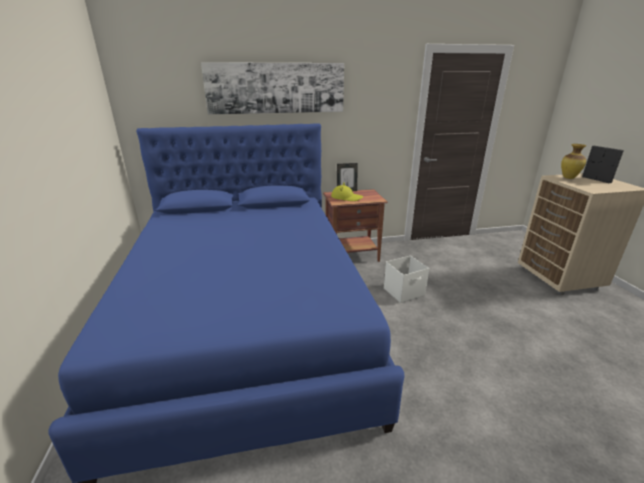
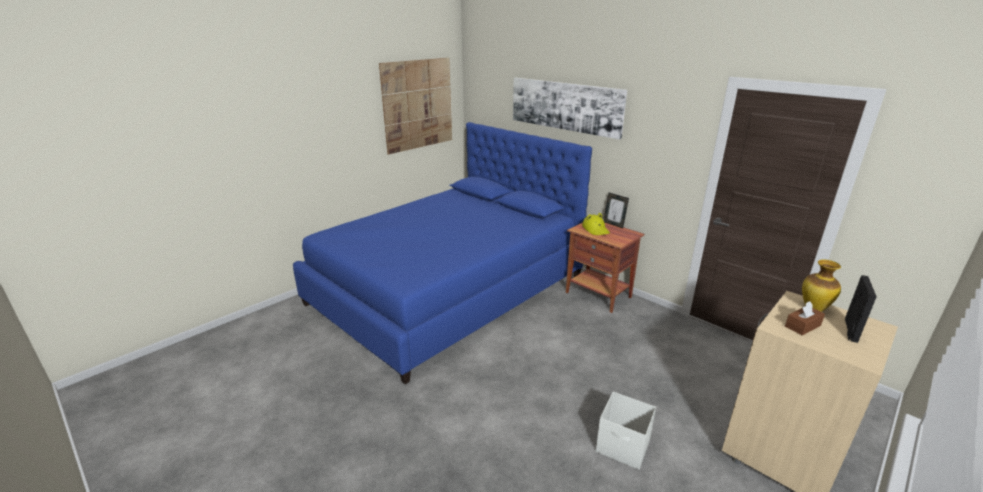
camera: 55 degrees right, 0 degrees up
(79, 105) = (418, 105): none -> picture
(404, 292) = (576, 343): white storage box -> white storage box (623, 447)
(590, 185) = (802, 326): none -> brown tissue box

